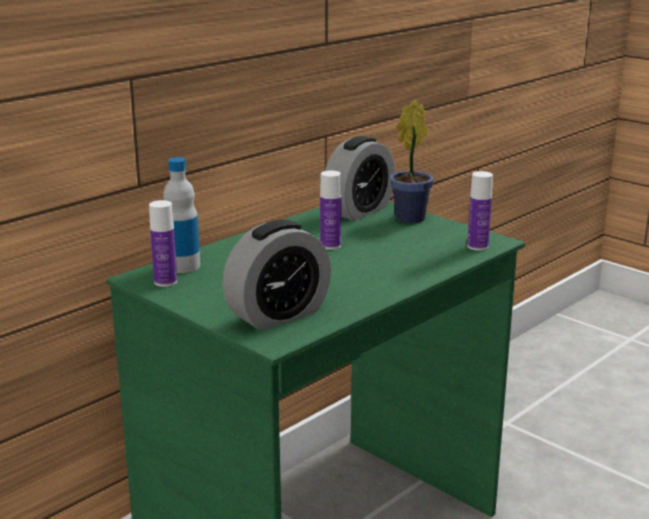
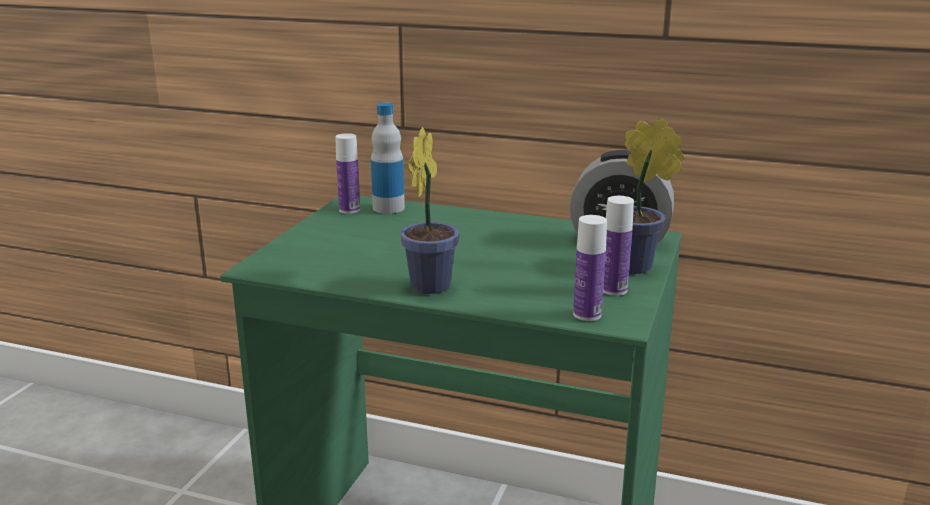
camera: 65 degrees right, 0 degrees up
(278, 315) = (310, 259): alarm clock -> none
(330, 245) = (500, 247): bottle -> bottle (614, 290)
(382, 279) = (432, 284): none -> potted plant

